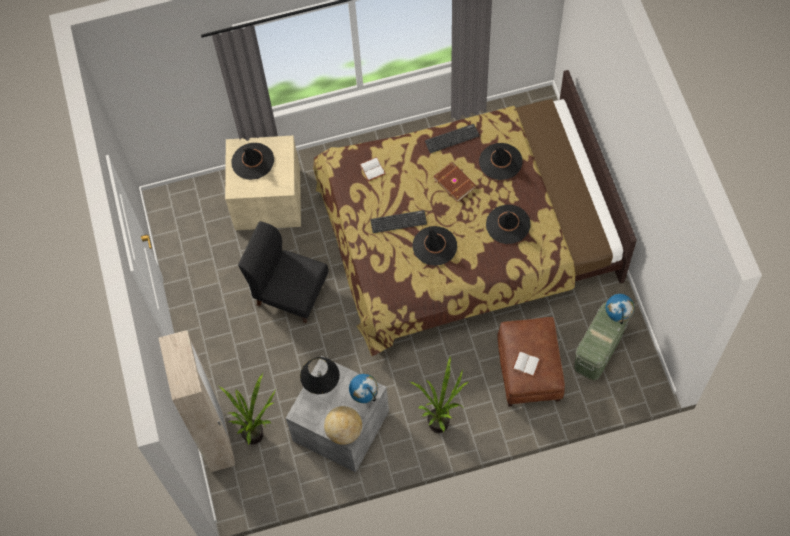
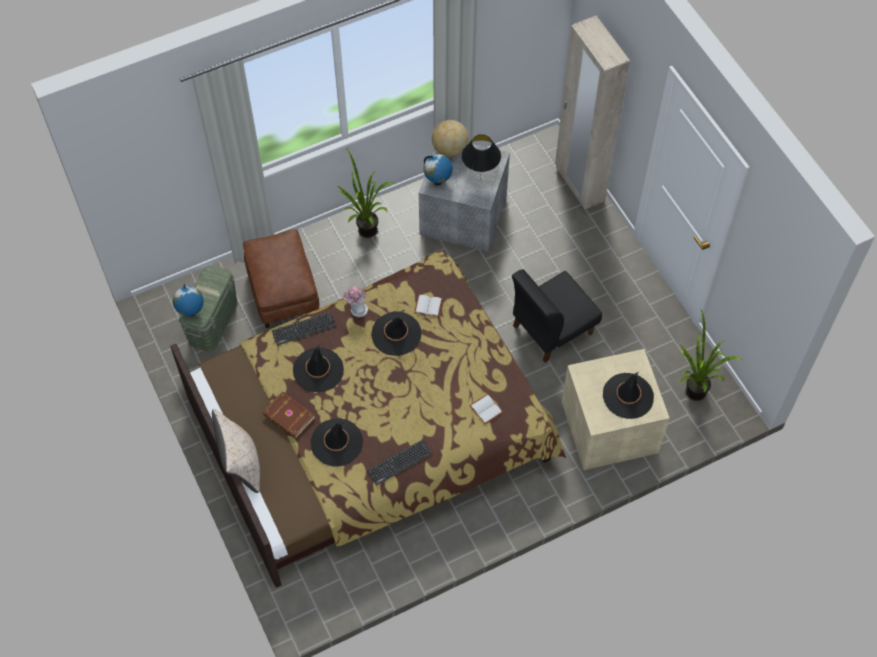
camera: 165 degrees right, 5 degrees down
(258, 433) = (542, 196): potted plant -> potted plant (691, 395)
(290, 292) = (551, 329): black chair -> black chair turned 135 degrees clockwise
(398, 222) = (442, 354): keyboard -> keyboard (303, 329)
(455, 182) = (386, 409): brown book -> brown book (288, 417)
(466, 274) = (356, 310): none -> hat
(527, 363) = (282, 254): white book -> white book (427, 307)
(580, 160) = (241, 465): none -> beige pillow

